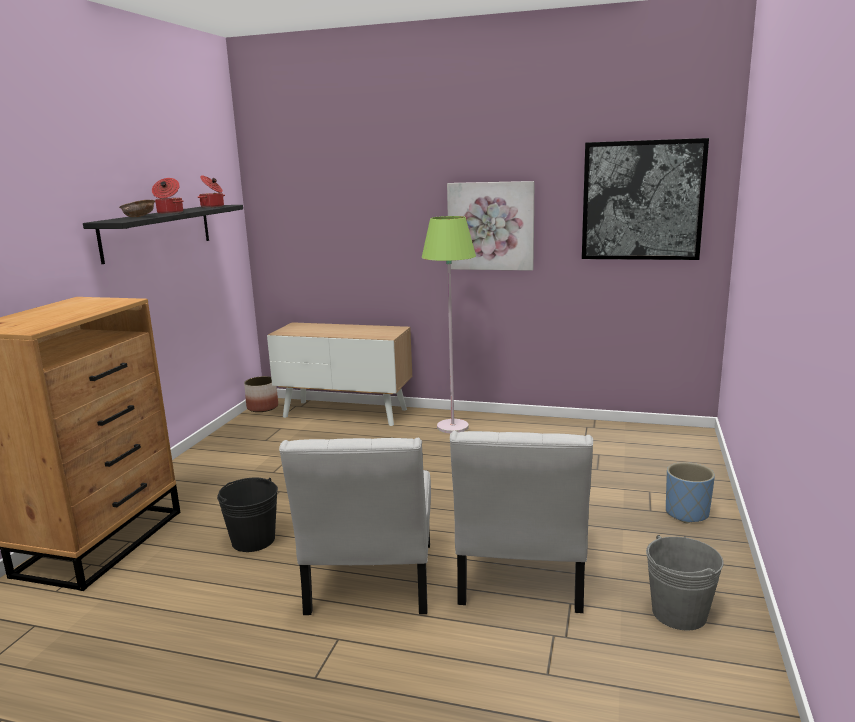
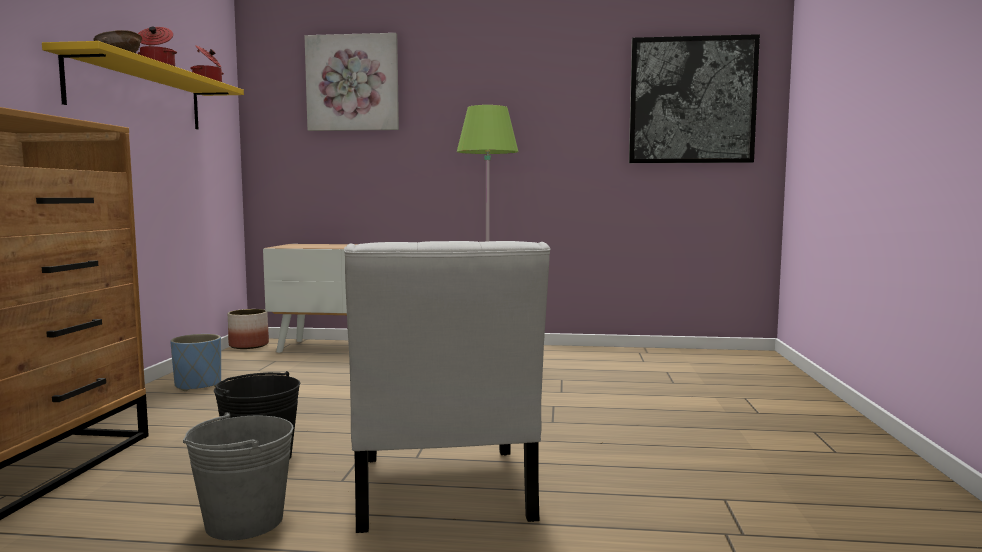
camera: 10 degrees left, 10 degrees down
(158, 232) = (138, 94): black shelf -> yellow shelf
(491, 226) = (528, 129): picture -> picture (353, 83)
(520, 579) = (644, 479): white chair -> none
(679, 613) = (867, 501): grey bucket -> grey bucket (244, 521)
(687, 513) = (801, 413): blue planter -> blue planter (198, 385)

